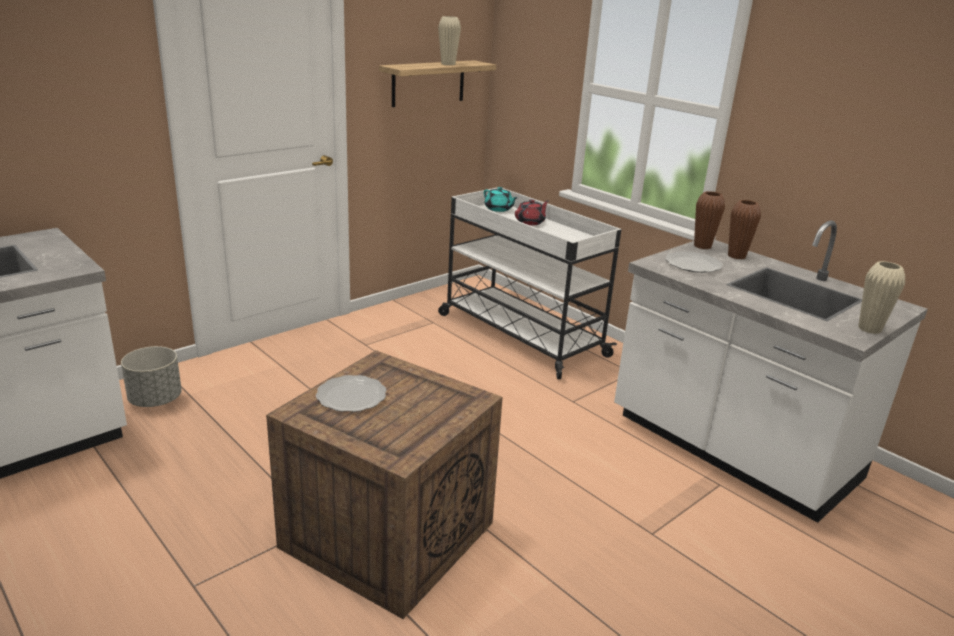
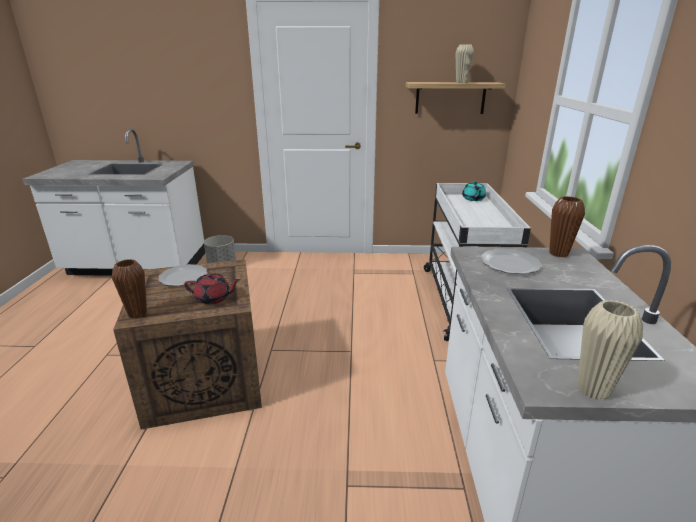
camera: 45 degrees right, 0 degrees up
(530, 222) = (480, 211): red teapot -> red teapot (213, 298)
(736, 256) = (579, 270): brown vase -> brown vase (137, 313)

